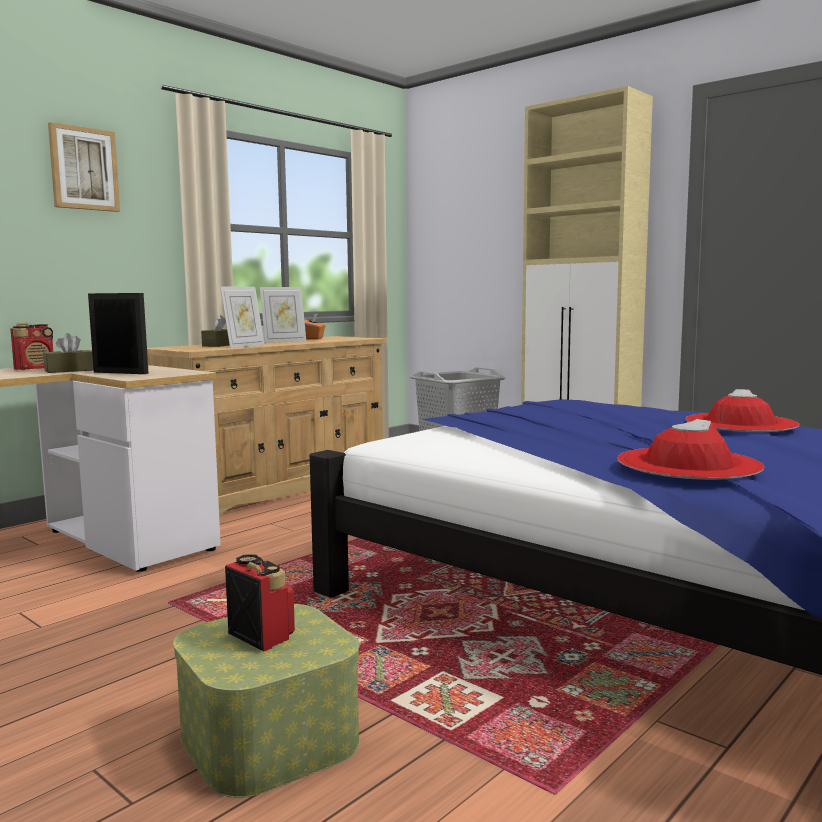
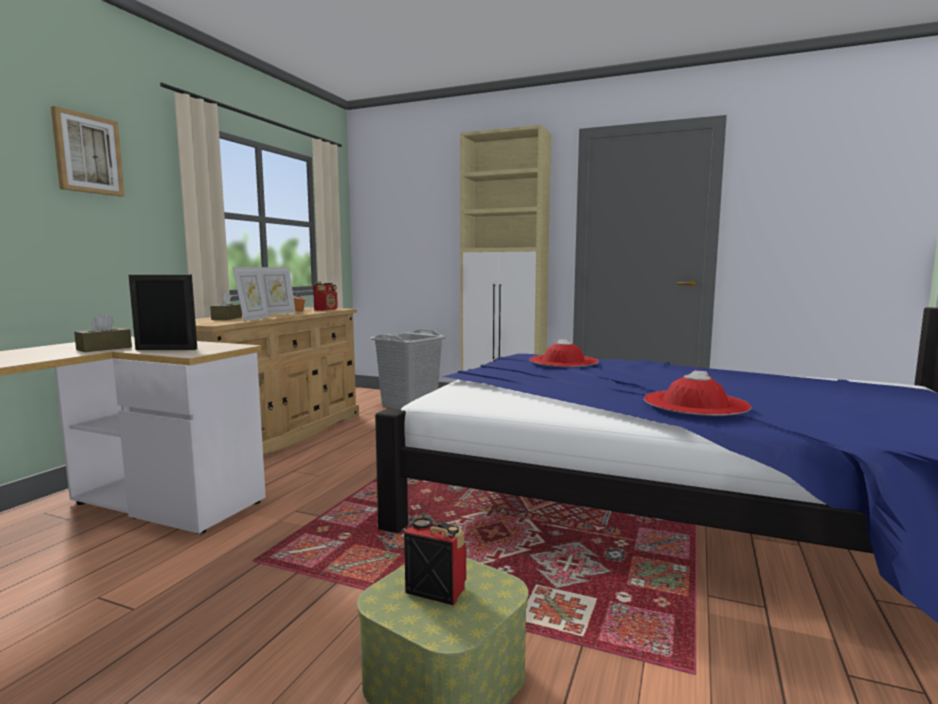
camera: 20 degrees left, 0 degrees up
(35, 369) = (60, 348): radio -> radio (326, 310)
(740, 423) = (669, 368): red hat -> red hat (563, 361)

